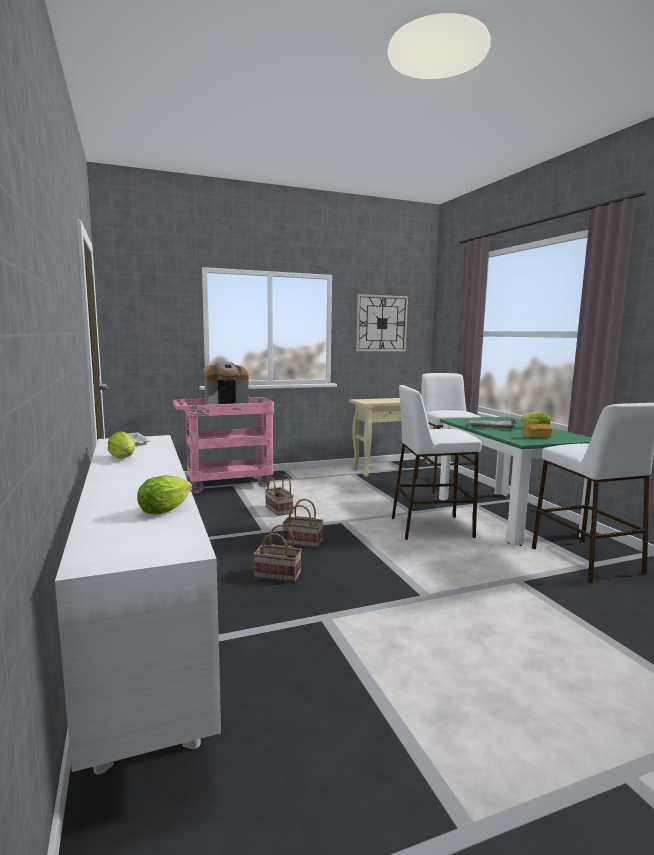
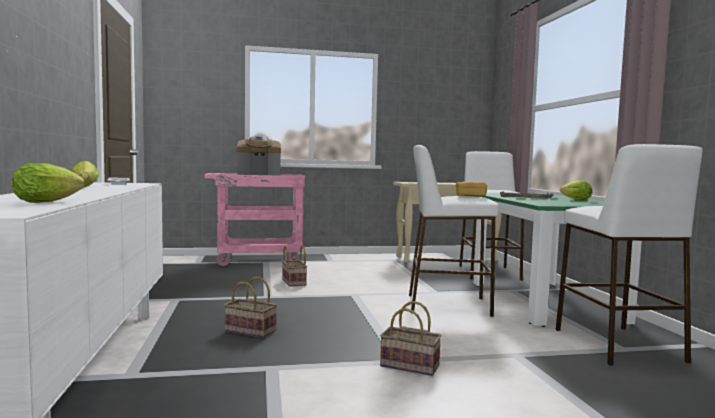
camera: 10 degrees right, 5 degrees down
(304, 542) = (299, 307): basket -> basket (411, 365)
(381, 323) = (432, 105): wall clock -> none
(536, 437) = (566, 203): bread -> bread (470, 196)

